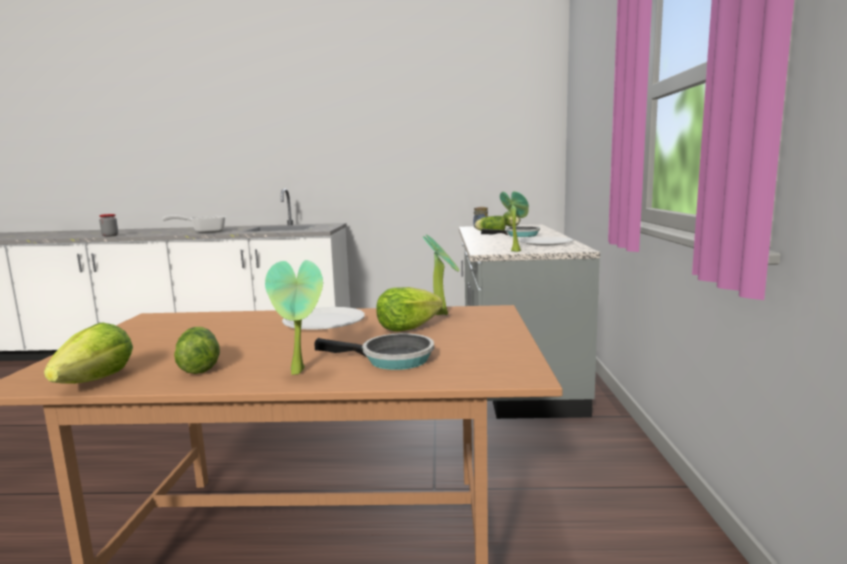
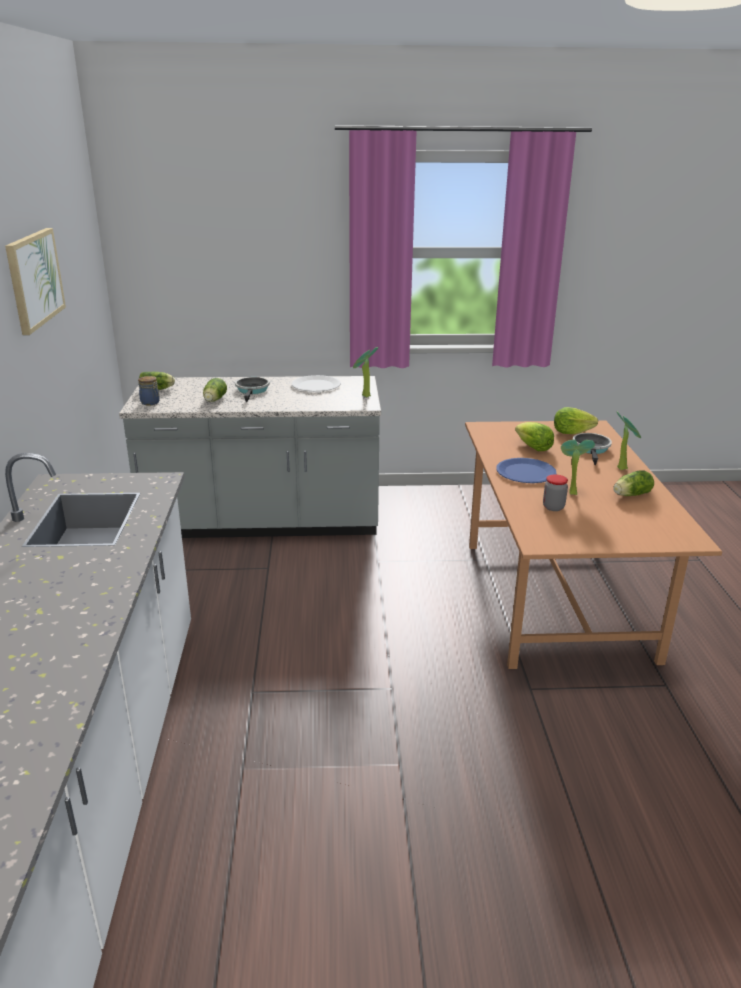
camera: 95 degrees left, 15 degrees up
(96, 381) = (672, 517): lettuce -> lettuce (571, 432)
(110, 236) = (61, 710): jar -> jar (553, 507)
(204, 232) = (94, 584): frying pan -> none
(324, 321) = (526, 472): white plate -> blue plate
(405, 121) = (34, 279): none -> picture
(442, 313) = (494, 439): potted plant -> potted plant (570, 492)

